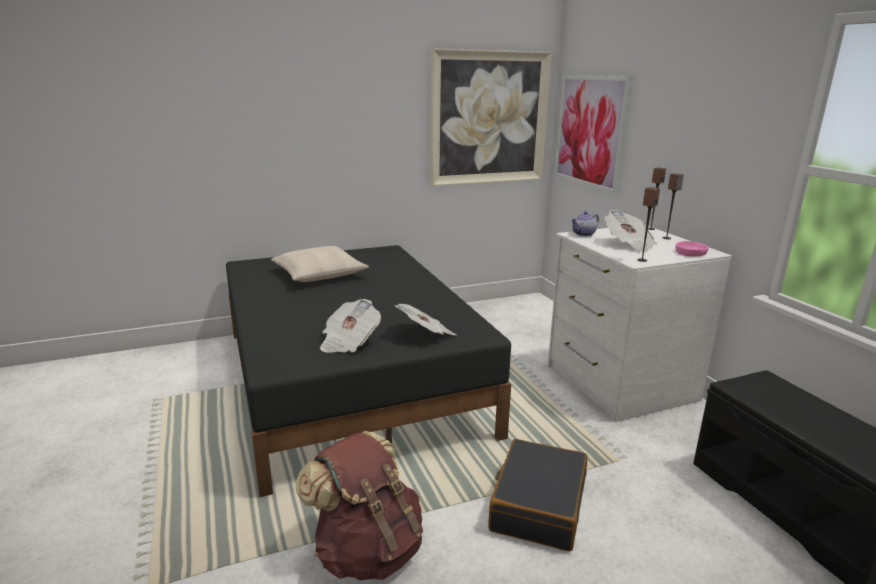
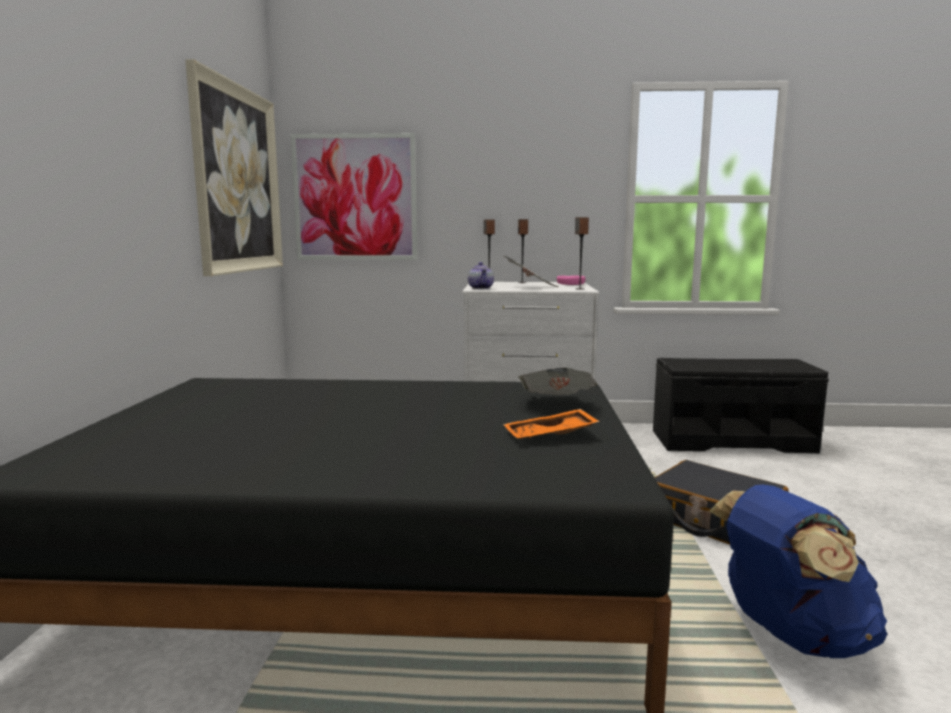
camera: 65 degrees left, 10 degrees down
(319, 274) = (233, 425): beige pillow -> none
(349, 342) = (550, 436): newspaper -> orange tray
(367, 550) = (790, 635): brown backpack -> blue backpack

